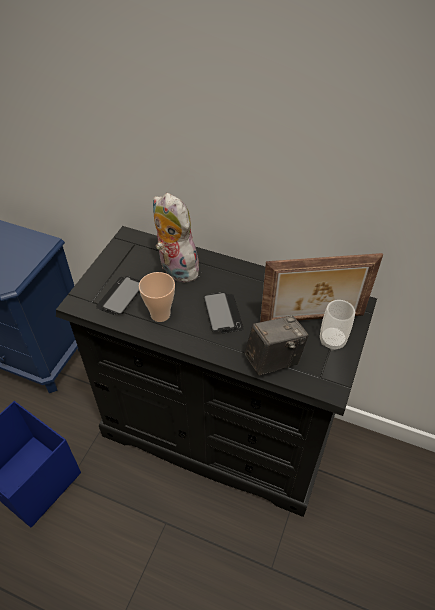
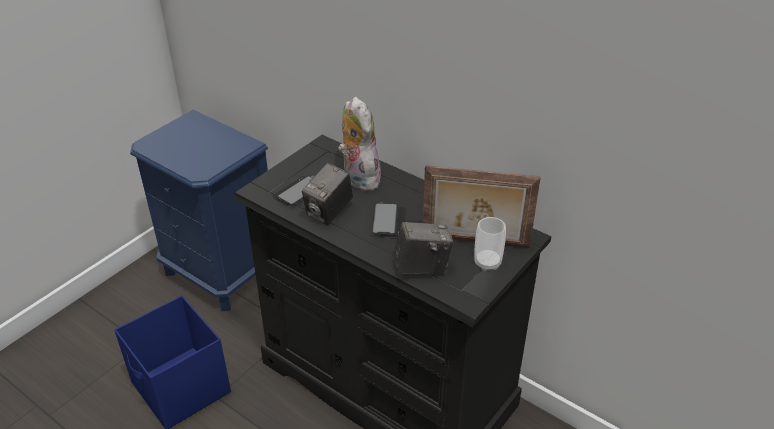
camera: 15 degrees right, 10 degrees down
(160, 314) = (329, 212): cup -> camera

